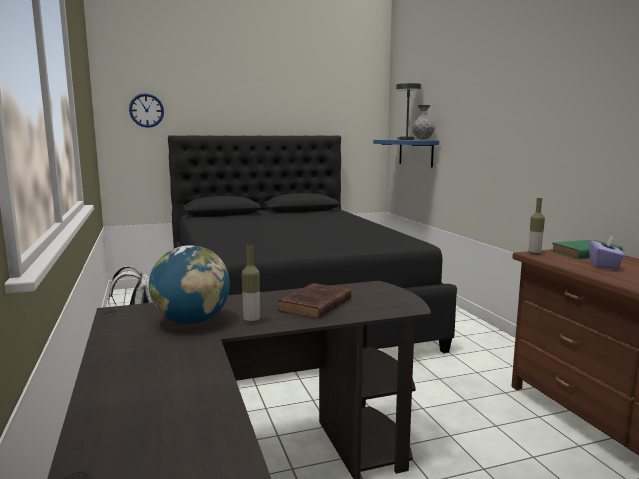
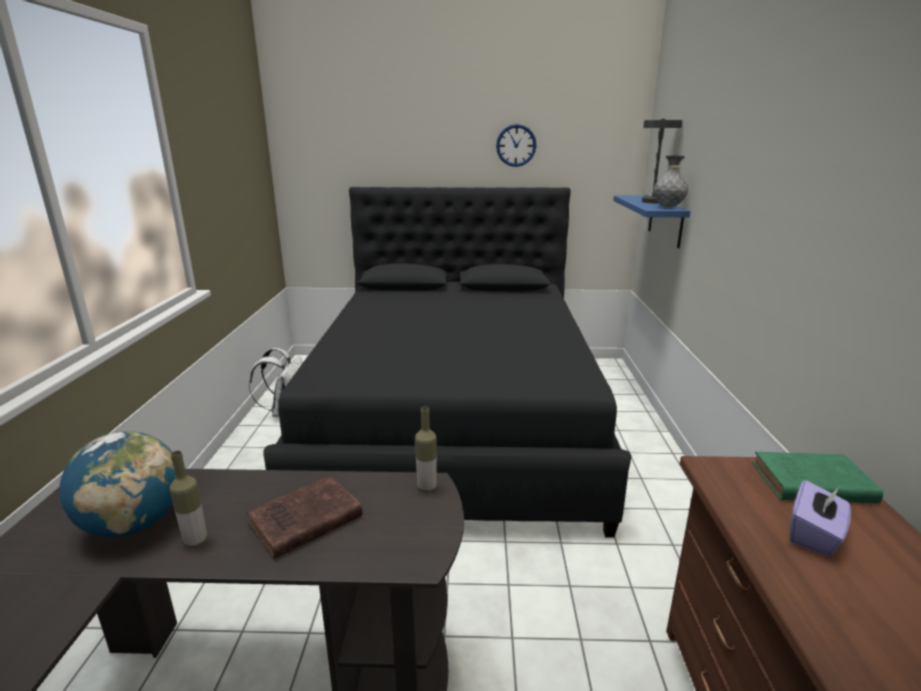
camera: 20 degrees right, 10 degrees up
(146, 110) = (327, 155): wall clock -> wall clock (516, 145)
(534, 253) = (715, 467): bottle -> bottle (427, 488)

